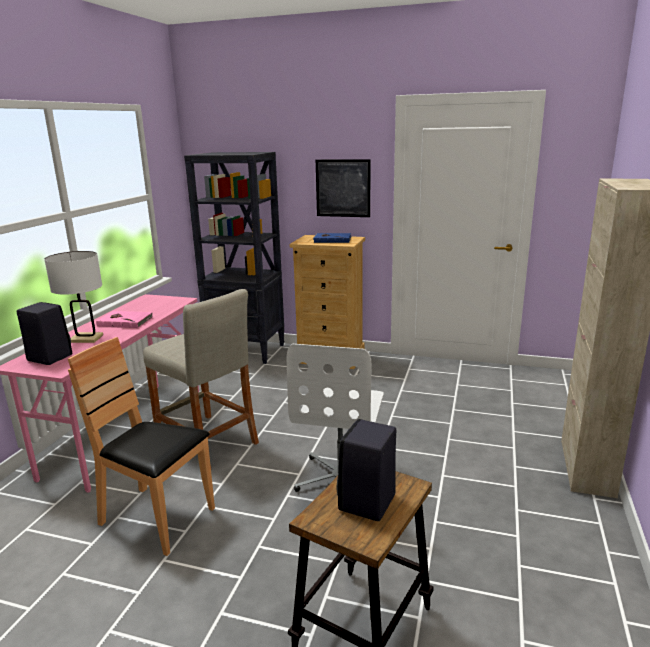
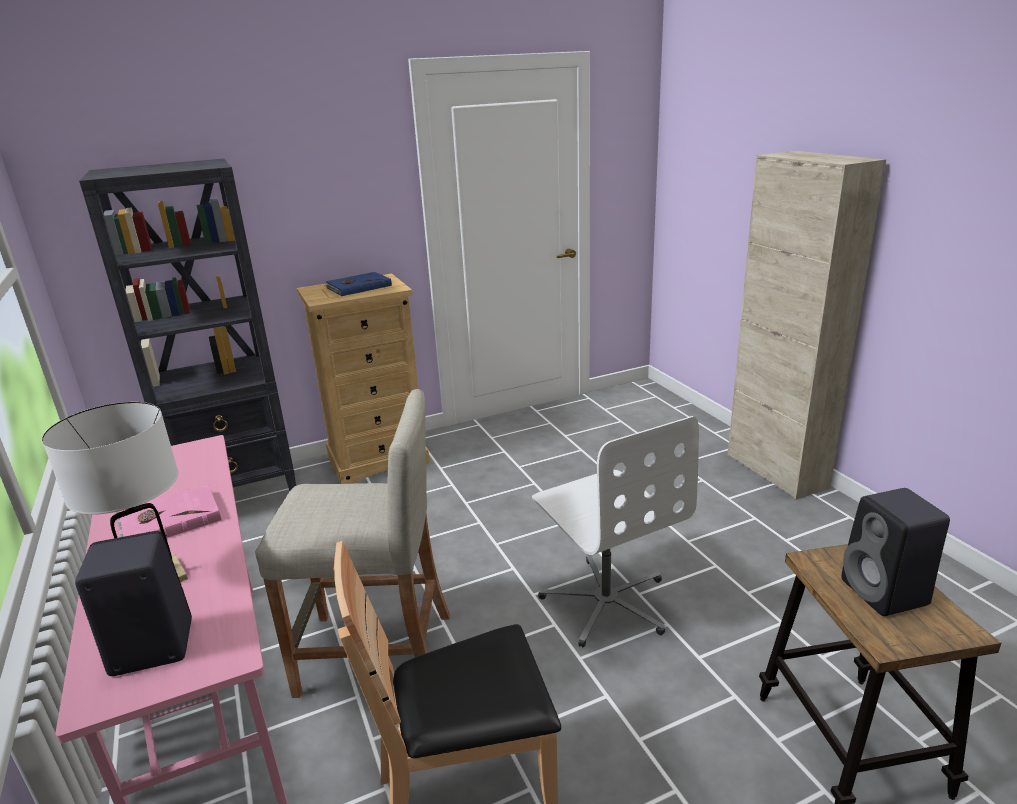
camera: 40 degrees left, 5 degrees up
(343, 188) = (347, 206): picture -> none

